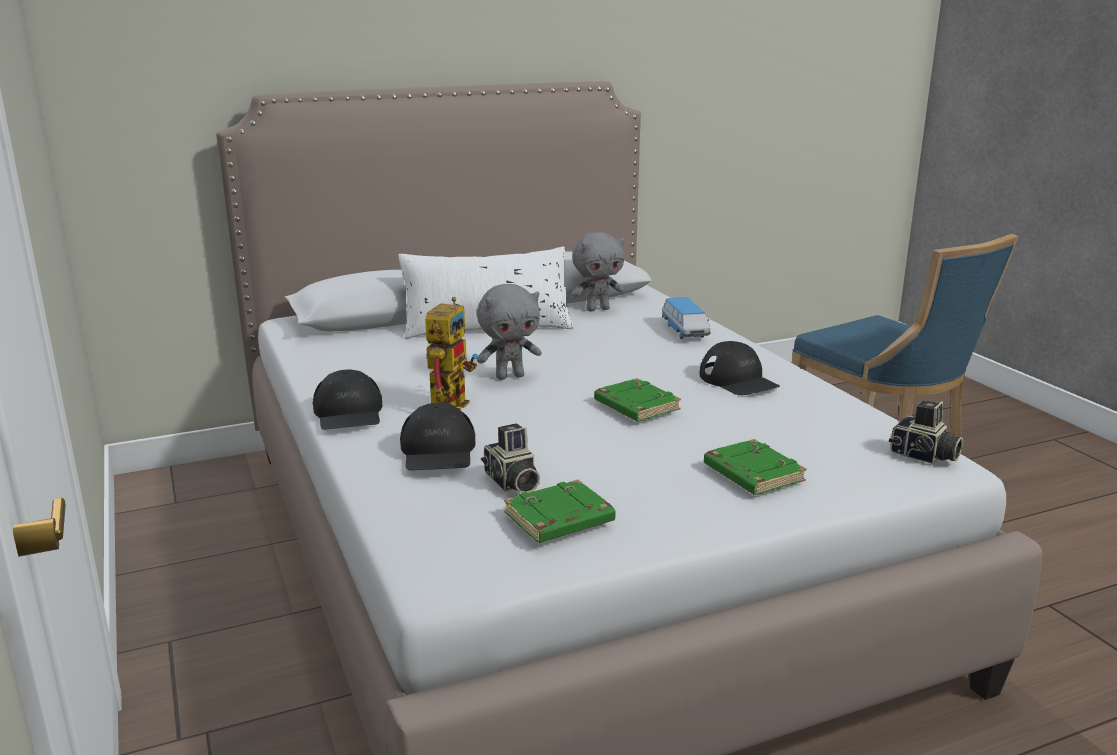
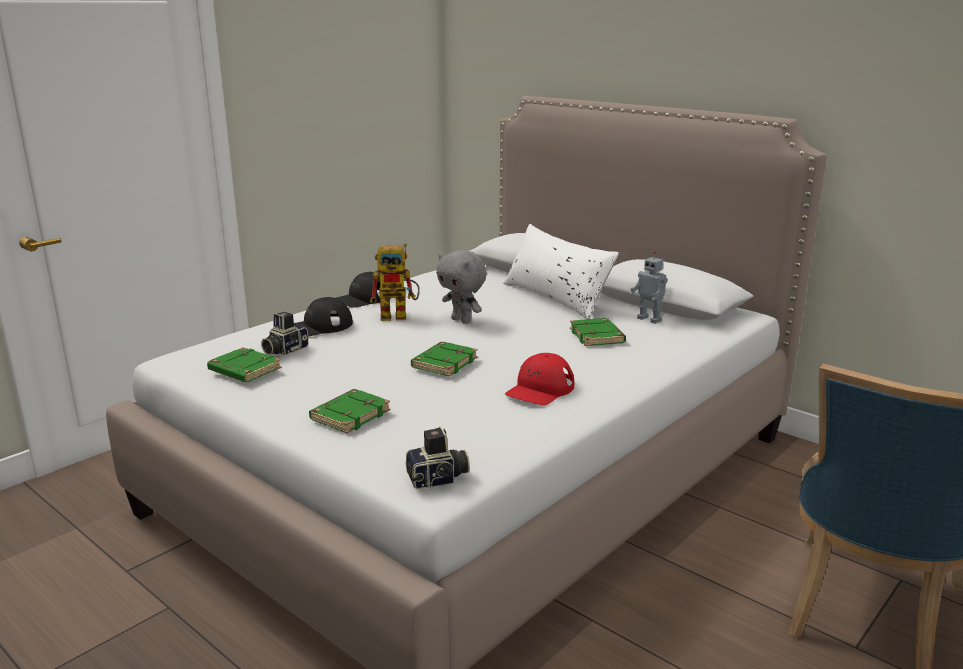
camera: 65 degrees right, 0 degrees up
(597, 309) = (650, 319): grey plush toy -> toy robot
(622, 335) = (598, 337): none -> green book
(685, 331) = (639, 355): toy car -> none
(738, 380) = (540, 389): black cap -> red cap
(923, 456) = (438, 479): camera -> camera turned 120 degrees counterclockwise

